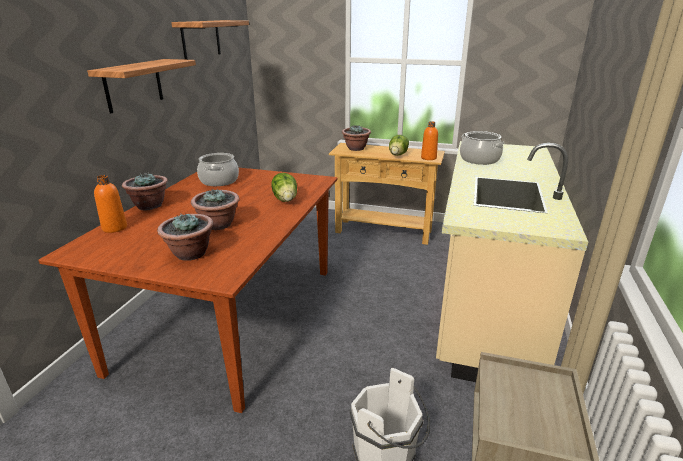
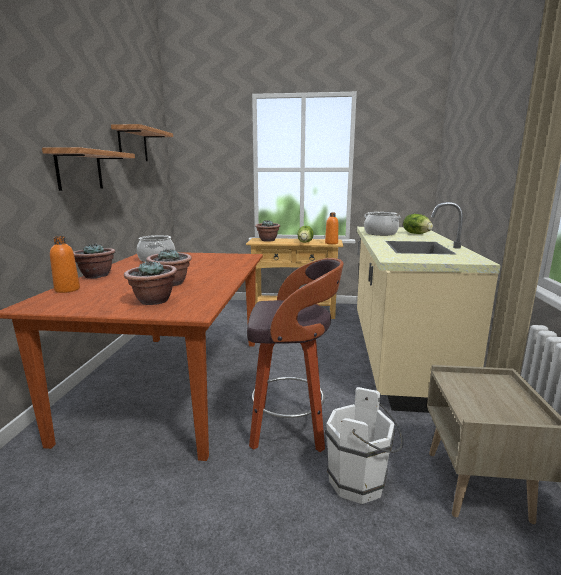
camera: 10 degrees left, 10 degrees down
(286, 199) = (225, 267): lettuce -> lettuce (416, 234)
(335, 386) = (291, 428): none -> stool

